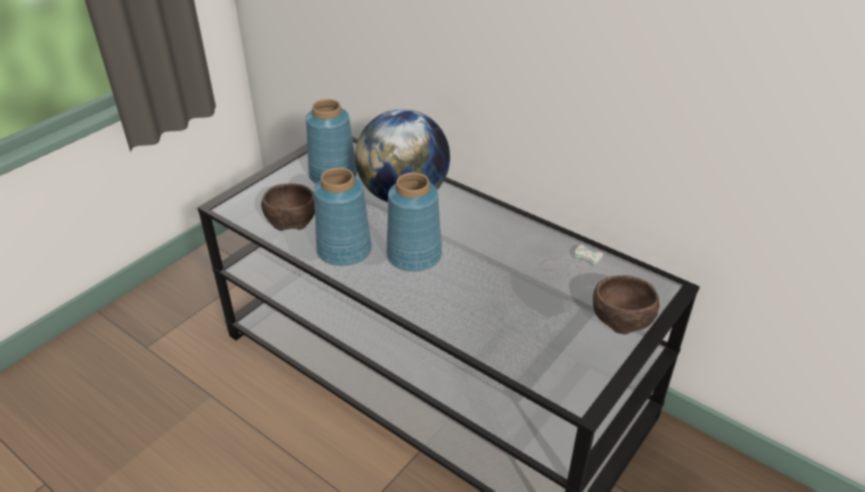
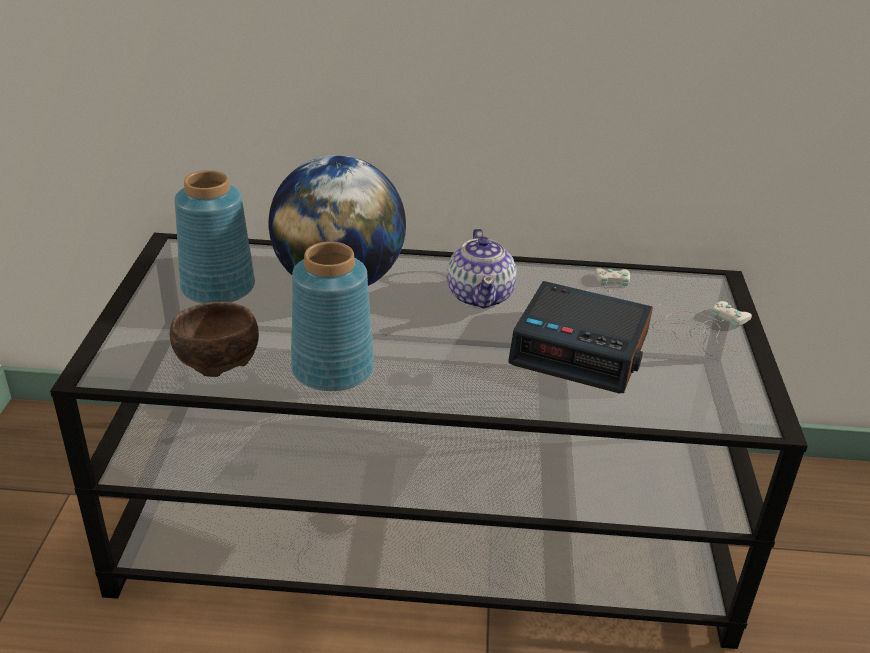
camera: 35 degrees left, 5 degrees down
(414, 255) = (427, 343): blue vase -> none
(482, 236) = (480, 296): none -> teapot
(509, 297) = (581, 349): none -> alarm clock
(620, 317) = (708, 325): brown bowl -> white game controller

